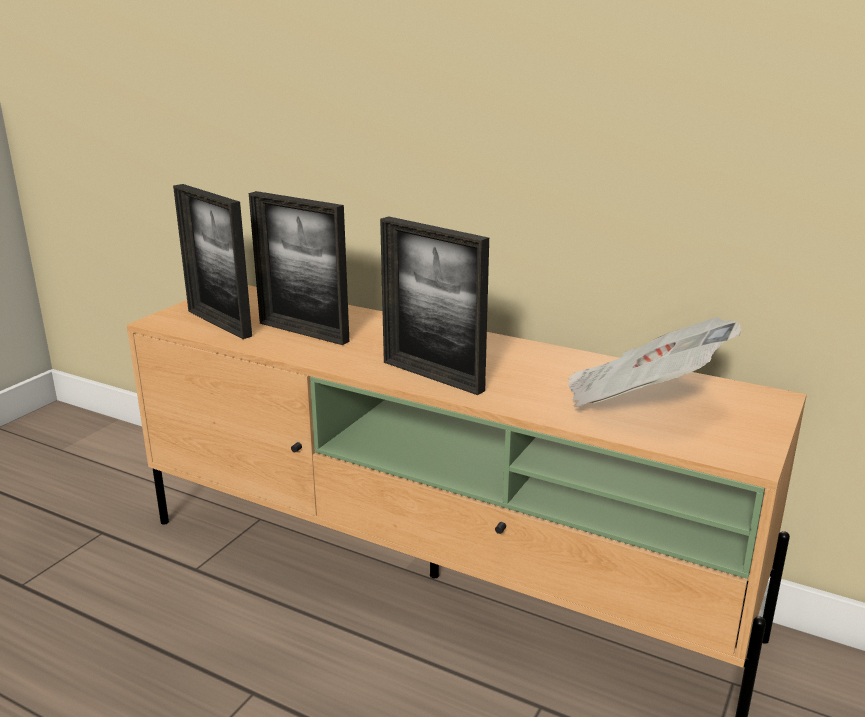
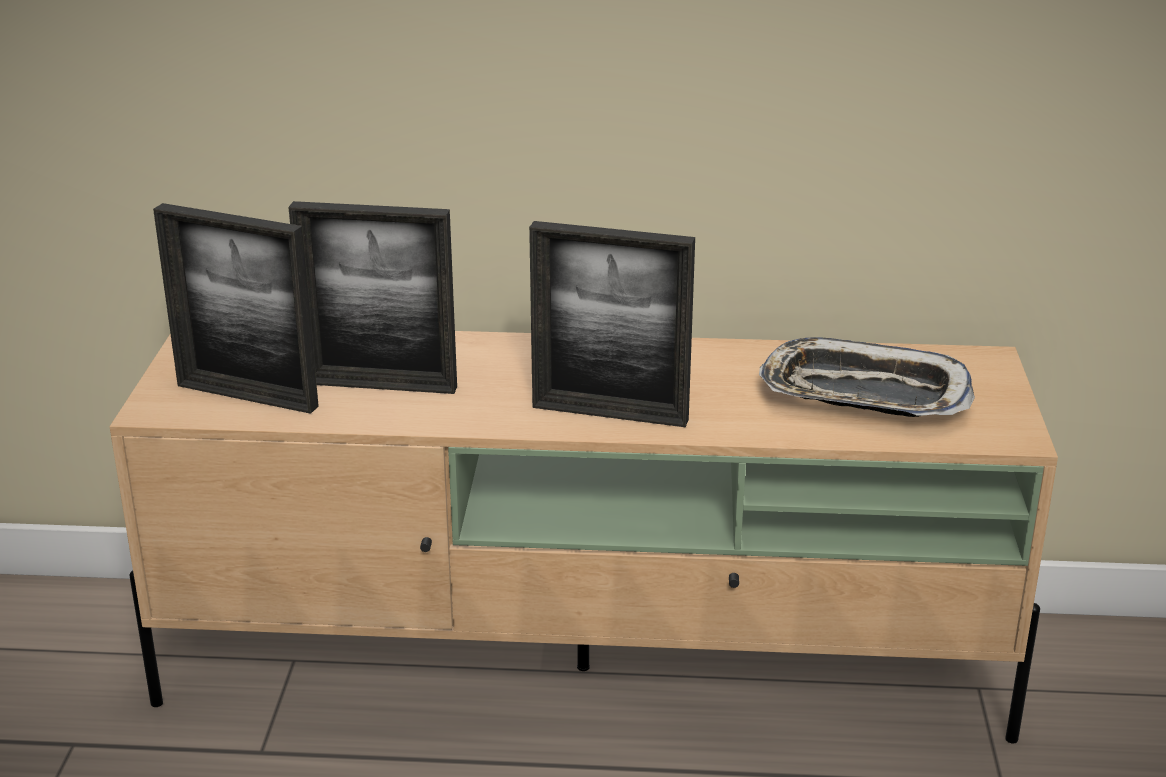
camera: 25 degrees left, 5 degrees up
(640, 401) = (863, 394): newspaper -> tray

